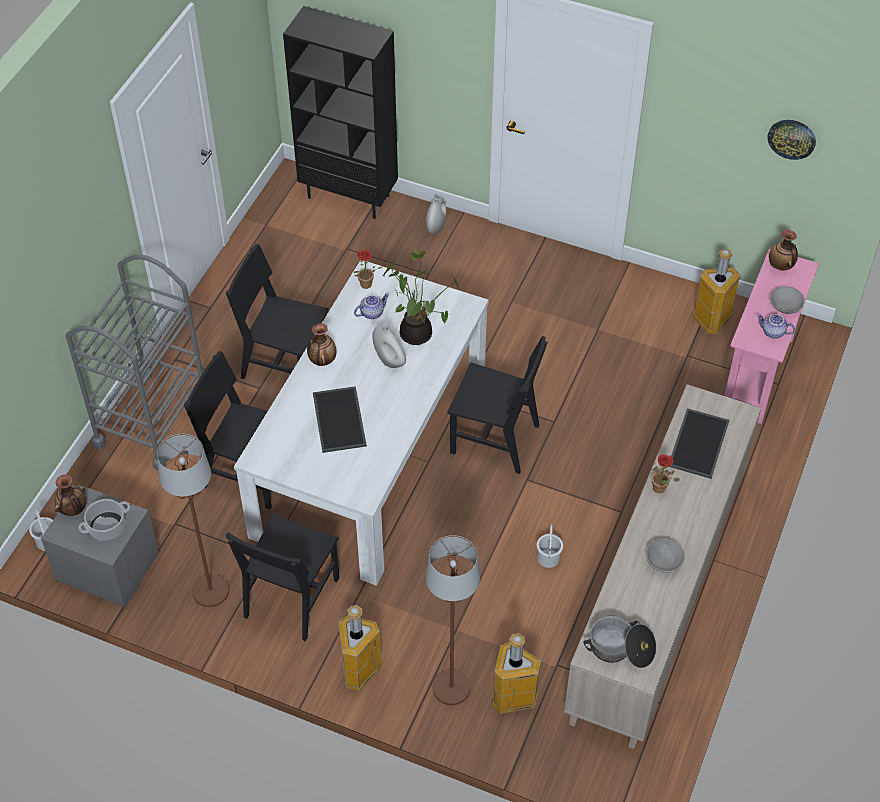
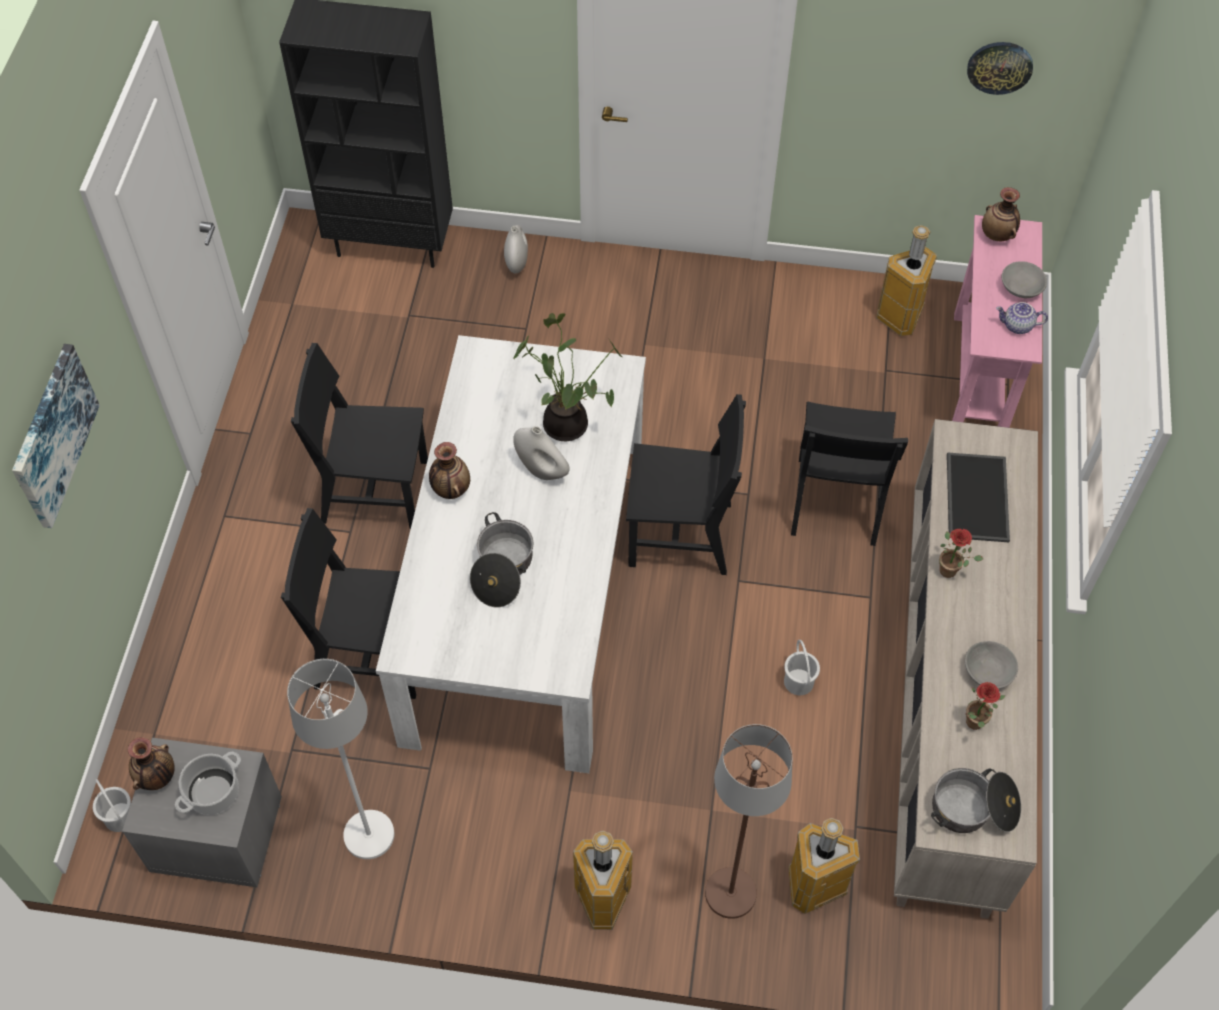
camera: 15 degrees left, 5 degrees up
(54, 258) = (52, 435): none -> picture
(152, 420) = (217, 608): grey cart -> none
(210, 591) = (368, 835): brown floor lamp -> white floor lamp
(291, 597) = (481, 817): black chair -> black chair (835, 500)
(340, 420) = (502, 570): tray -> cooking pot
(365, 286) = (477, 372): potted plant -> potted plant (975, 725)
(372, 312) = (497, 407): teapot -> none

